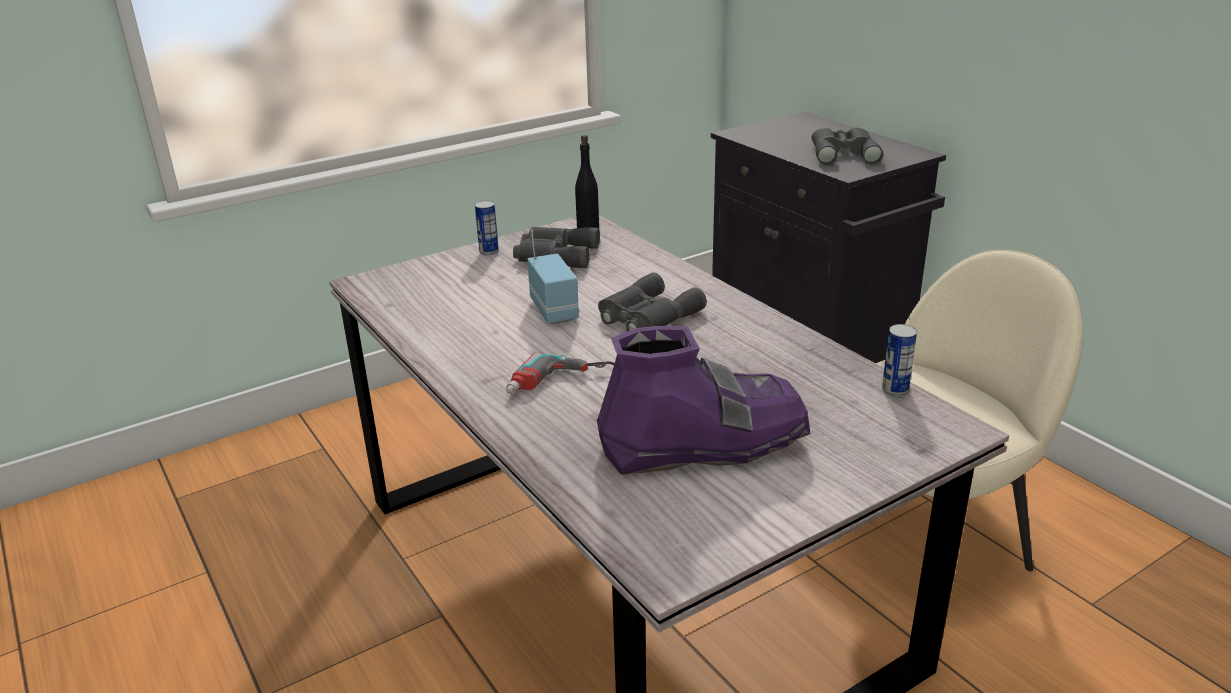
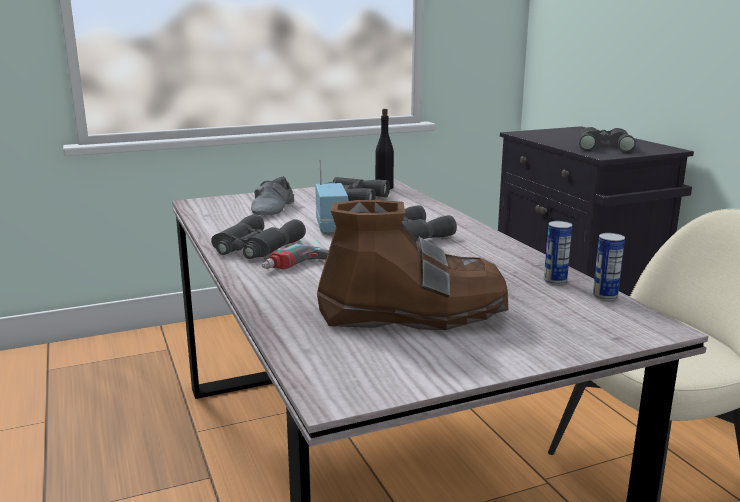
camera: 10 degrees right, 10 degrees down
(469, 283) = (275, 208): none -> grey shoe
(478, 356) = (255, 247): none -> grey binoculars
(489, 252) = (300, 193): can -> can (555, 281)
(703, 442) = (413, 313): purple boot -> brown boot

